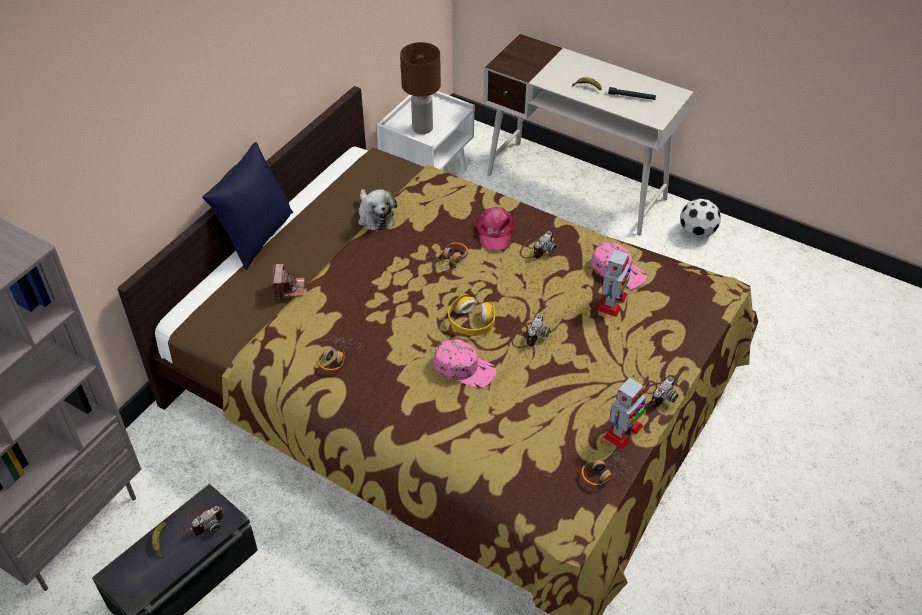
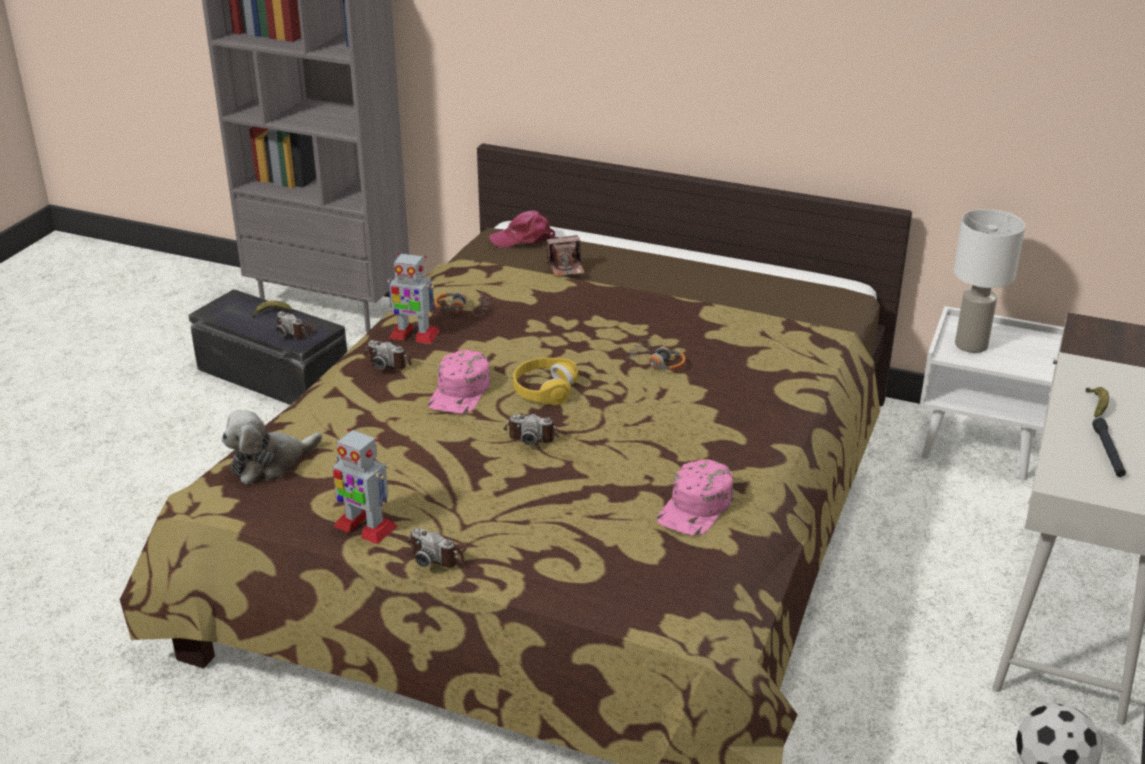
camera: 80 degrees right, 15 degrees down
(256, 237) = (651, 245): blue pillow -> none
(375, 216) = (719, 304): plush toy -> plush toy (270, 464)
(422, 128) = (970, 345): brown table lamp -> white table lamp
(495, 232) = (730, 392): pink cap -> pink cap (523, 238)
(536, 249) = (711, 429): camera -> camera (390, 361)
(605, 474) = (290, 514): headphones -> none
(612, 303) = (620, 504): toy robot -> toy robot (413, 335)

